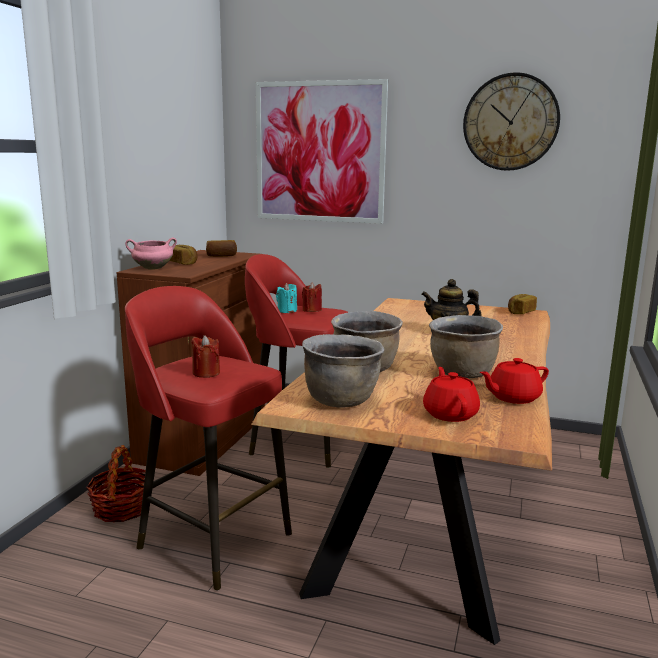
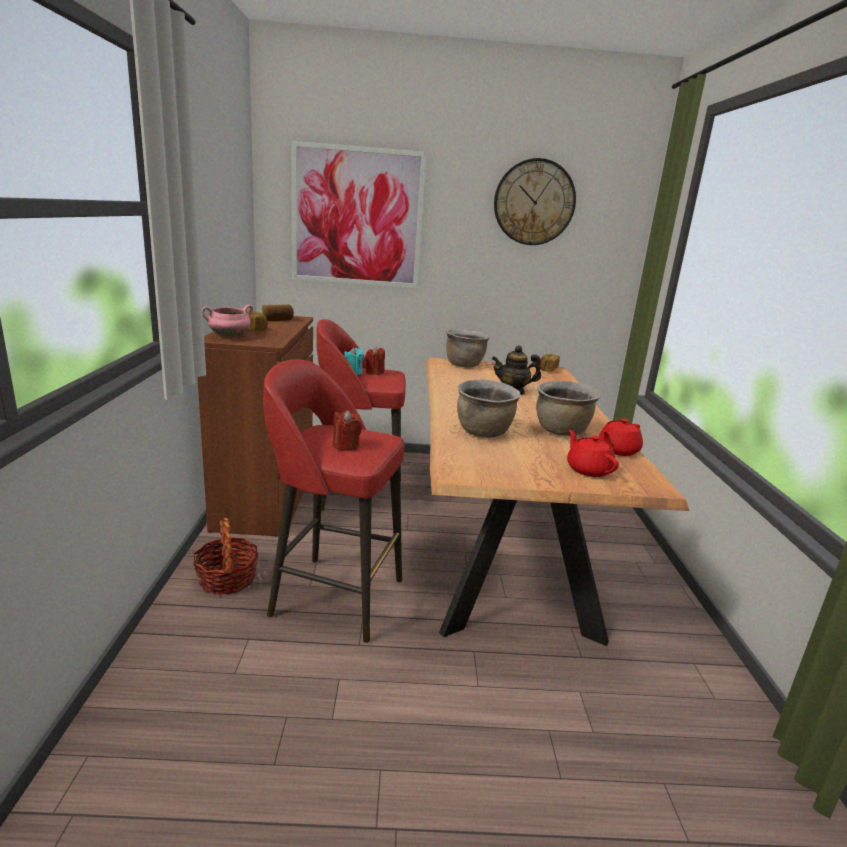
camera: 20 degrees left, 5 degrees up
(341, 400) = (495, 464): brown cooking pot -> brown cooking pot (464, 365)

